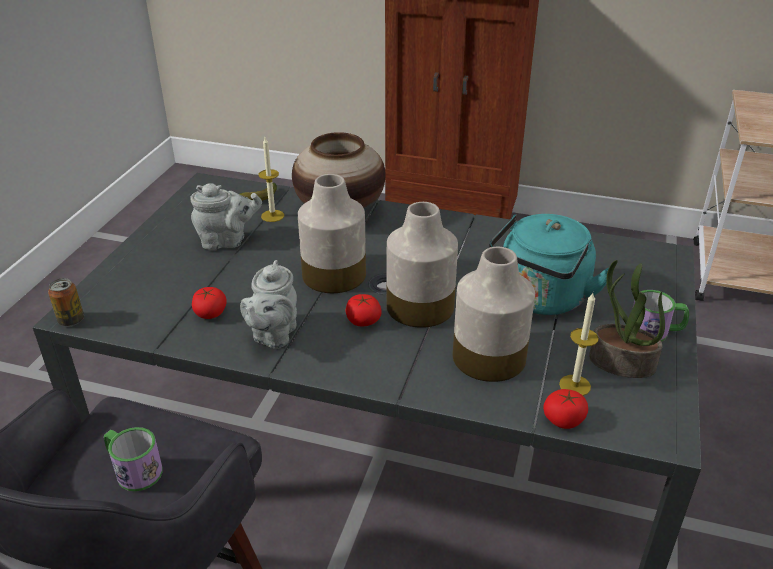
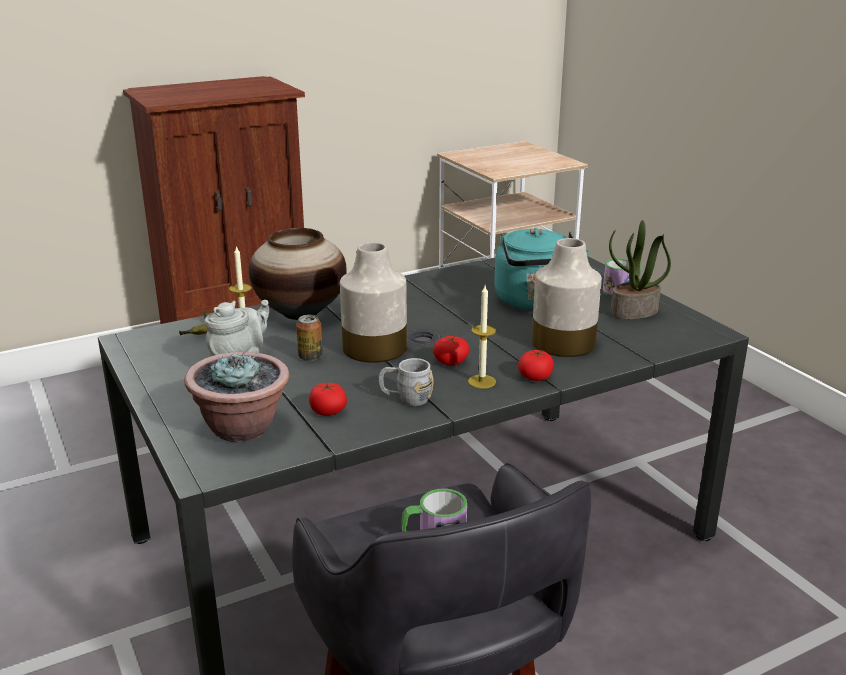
camera: 45 degrees left, 10 degrees down
(71, 320) = (210, 474): can -> can (310, 357)
(144, 295) = (242, 428): none -> potted plant
(273, 335) = (406, 399): grey teapot -> grey mug
(421, 305) = (472, 337): beige vase -> none
(563, 419) = (656, 350): tomato -> tomato (535, 376)
(575, 385) = (632, 333): candle -> candle (482, 381)

